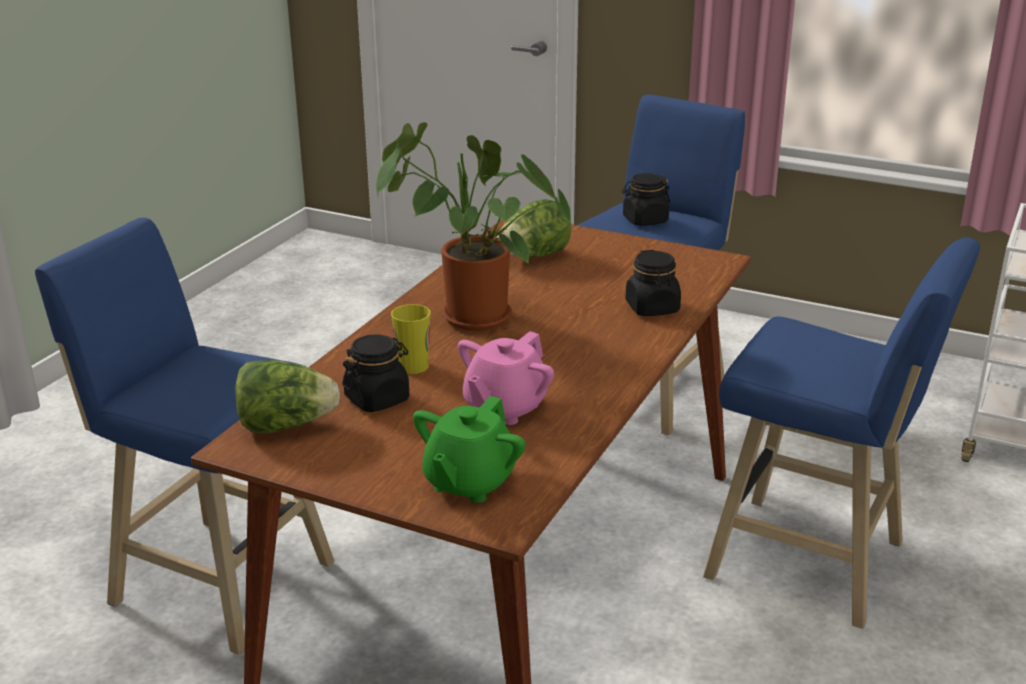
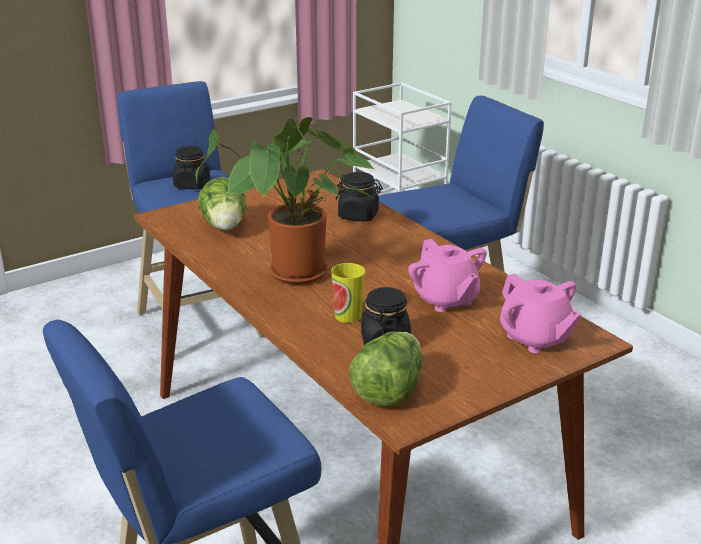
camera: 60 degrees left, 0 degrees up
(469, 482) = (535, 338): green teapot -> pink teapot

